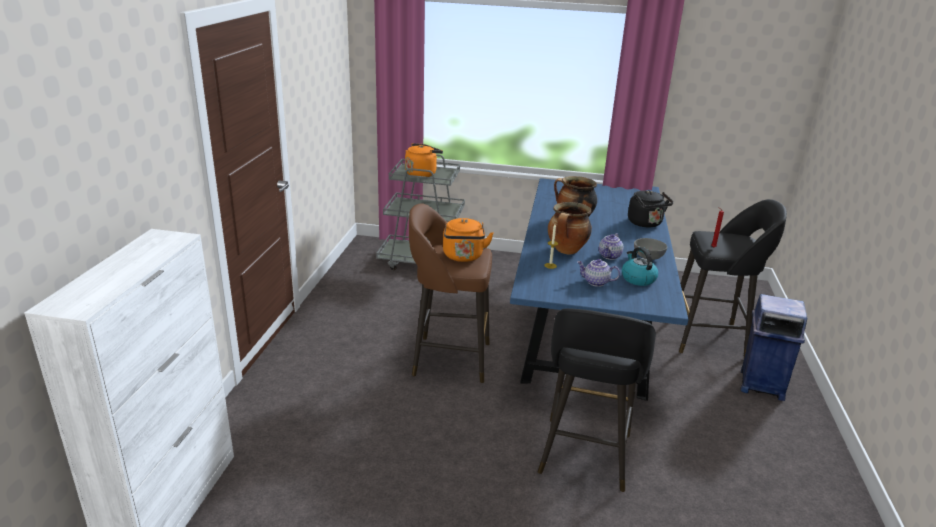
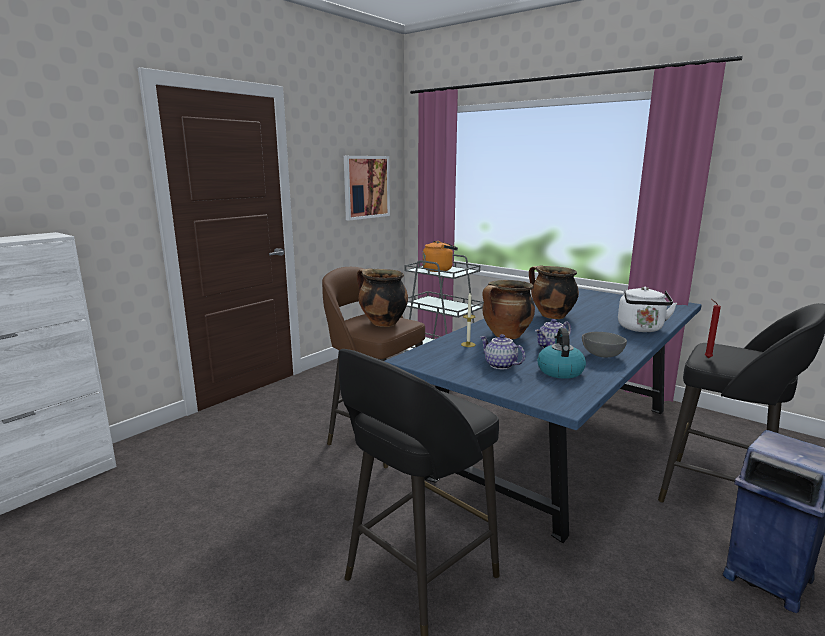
camera: 30 degrees right, 10 degrees down
(328, 87) = (366, 187): none -> picture
(463, 257) = (382, 323): orange kettle -> cooking pot
(646, 224) = (641, 329): black kettle -> white kettle

